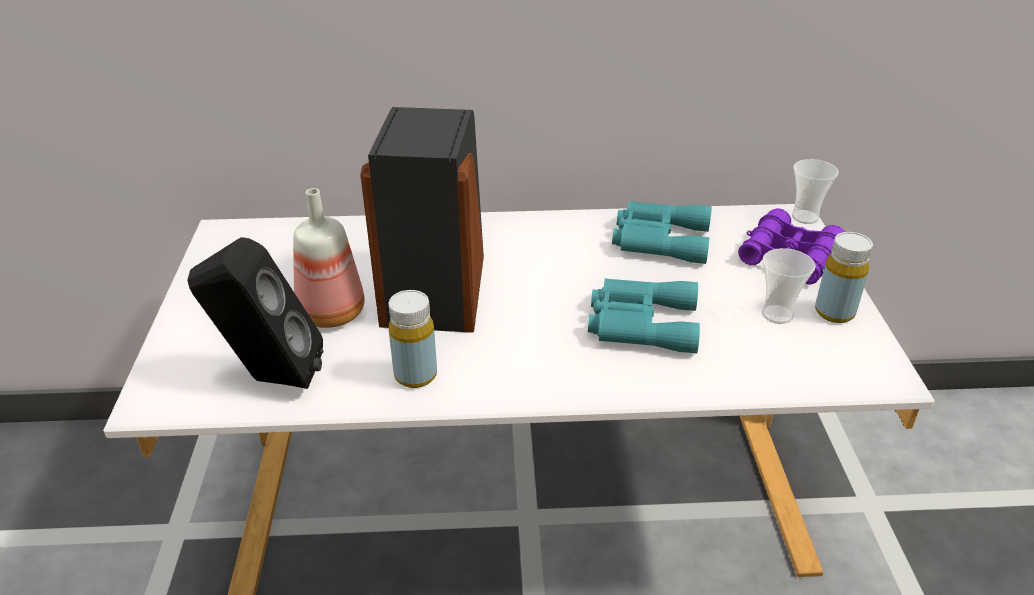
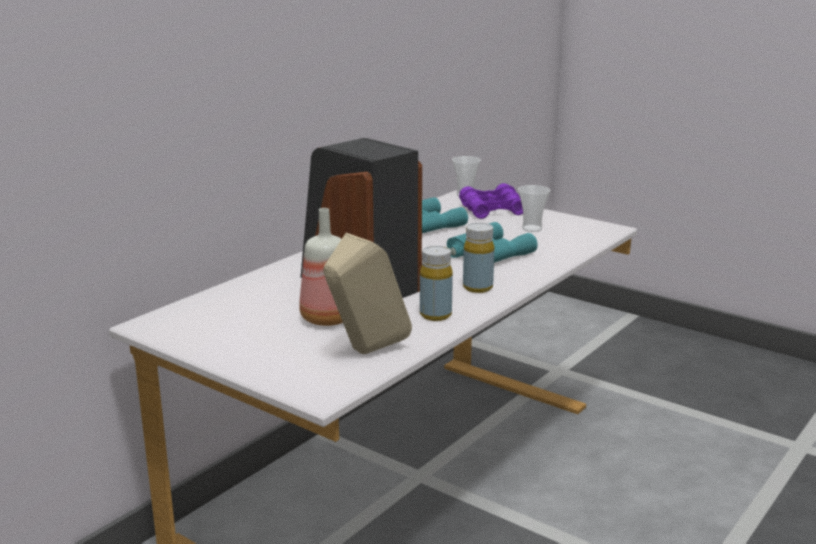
camera: 50 degrees left, 15 degrees down
(269, 378) = (365, 353): black speaker -> beige speaker
(834, 312) = (550, 219): yellow bottle -> yellow bottle (477, 287)

